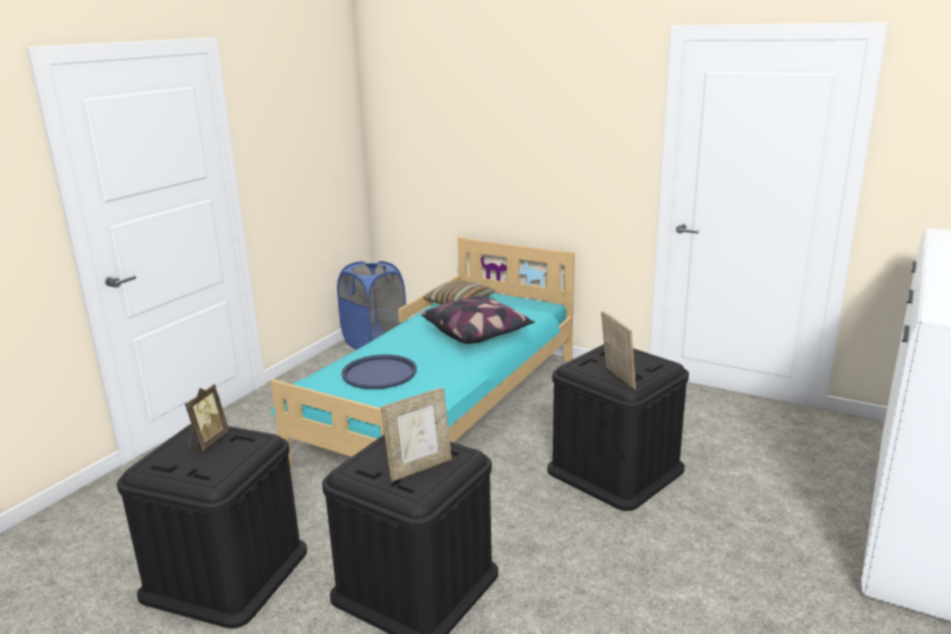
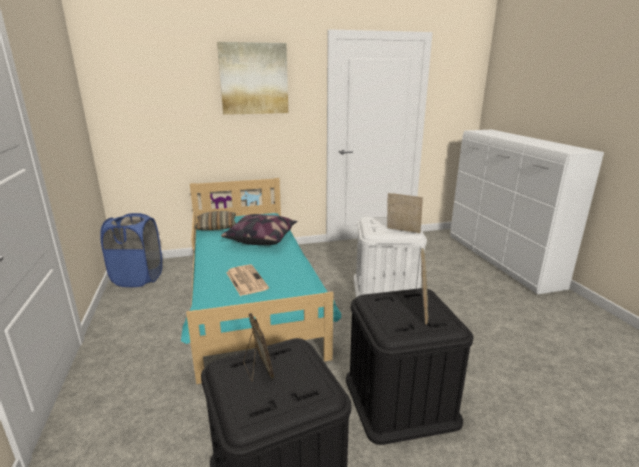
camera: 45 degrees left, 0 degrees up
(379, 373) = (246, 280): blue tray -> newspaper
(552, 101) = (254, 79): none -> picture
(615, 469) = (386, 289): black storage box -> white storage box

